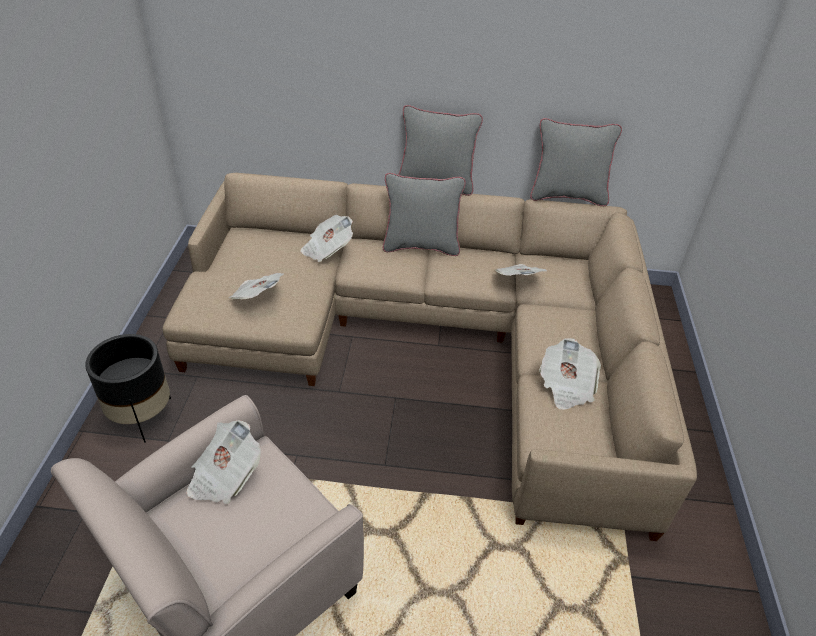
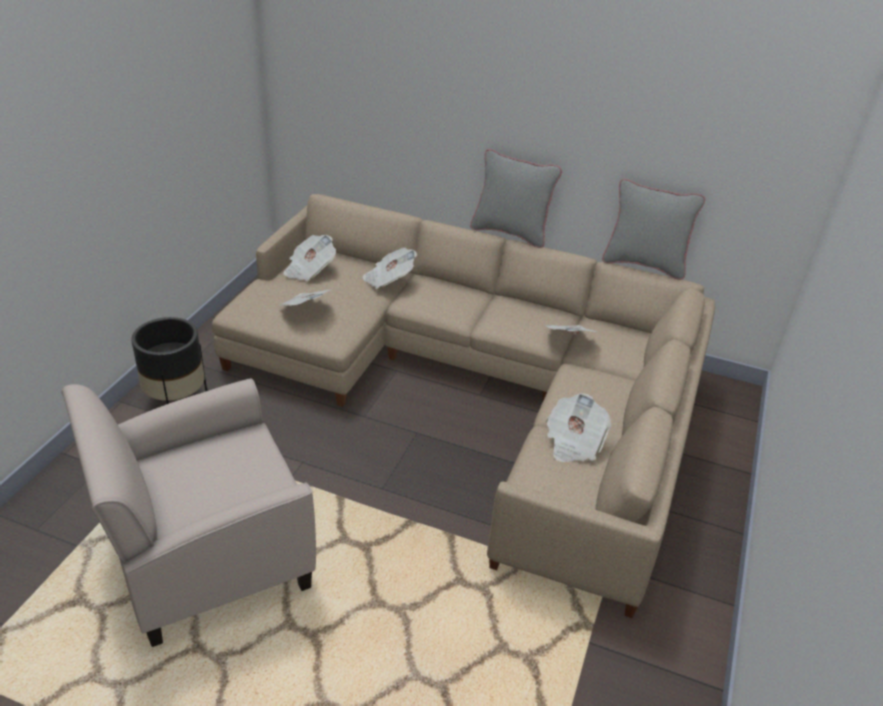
camera: 15 degrees right, 5 degrees down
(223, 475) = (212, 443): newspaper -> newspaper (309, 270)
(421, 246) = (483, 292): grey pillow -> none

